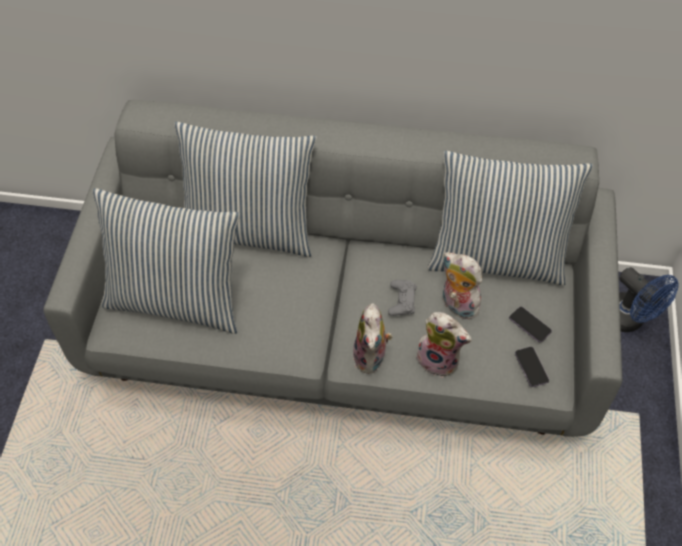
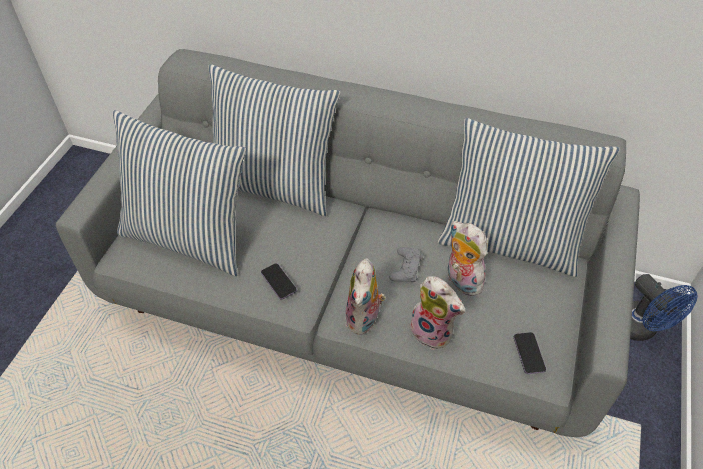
camera: 10 degrees right, 5 degrees down
(530, 325) = (533, 311): phone -> phone (278, 282)

